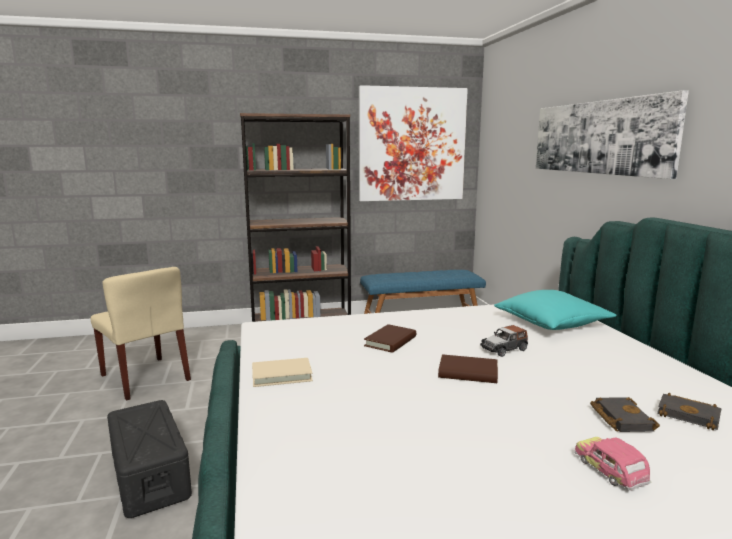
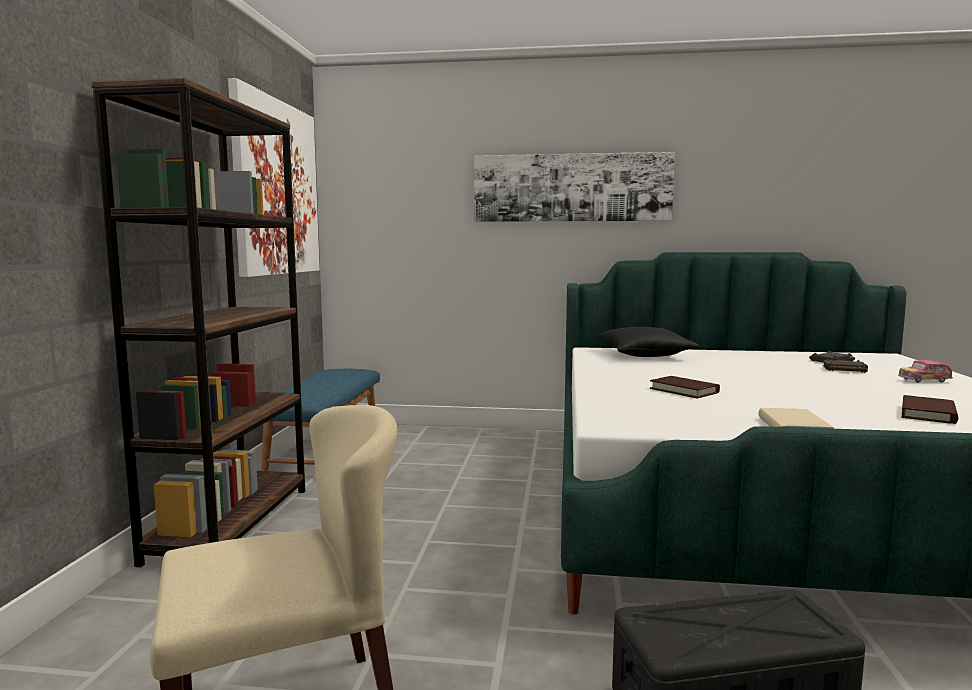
camera: 70 degrees left, 5 degrees down
(468, 373) = (769, 382): brown book -> brown book (928, 414)
(504, 349) = (710, 370): toy car -> none
(552, 323) = (645, 355): turquoise pillow -> black pillow

